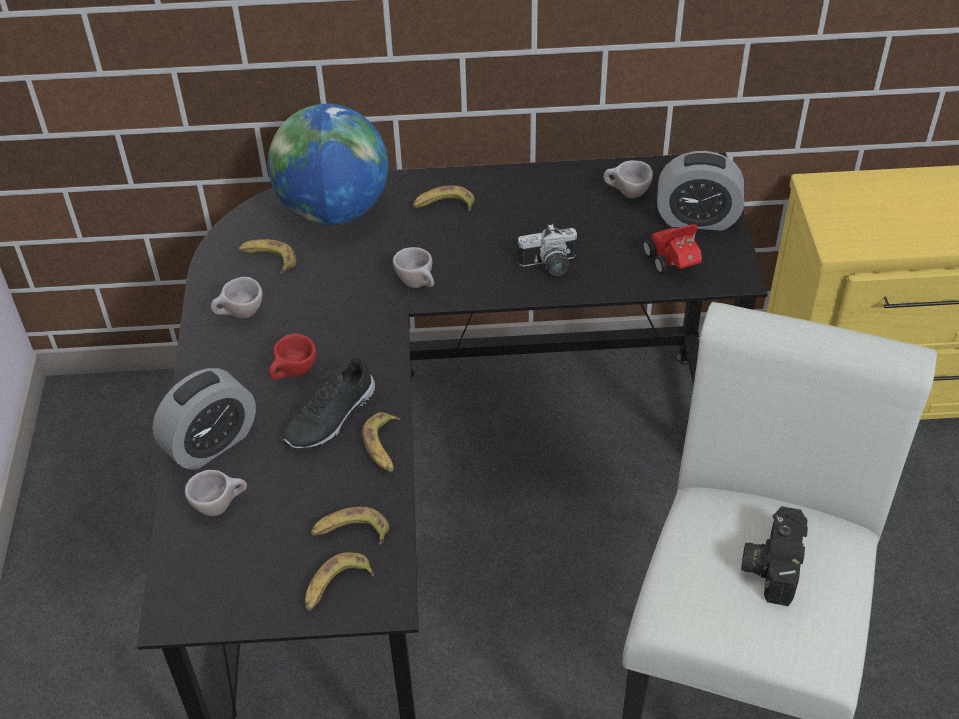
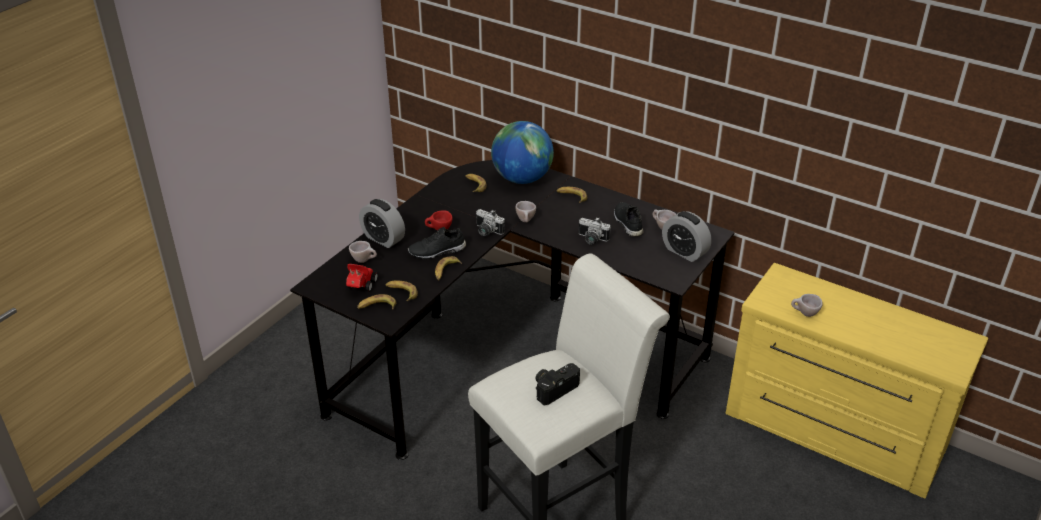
camera: 35 degrees right, 10 degrees down
(211, 443) = (383, 238): alarm clock -> alarm clock turned 45 degrees clockwise
(240, 315) = (441, 200): beige cup -> beige cup (804, 314)
(375, 336) = (486, 231): none -> camera
(571, 211) = (627, 223): none -> black shoe
(674, 264) = (650, 264): toy car -> toy car (360, 287)

